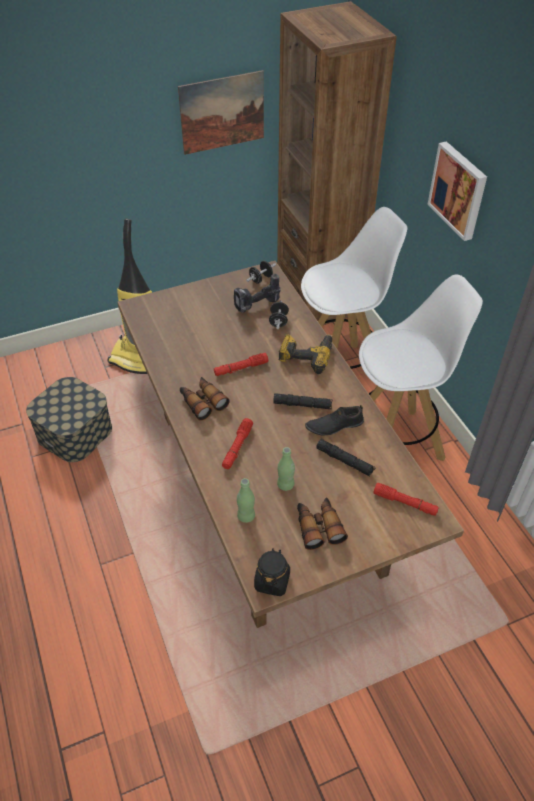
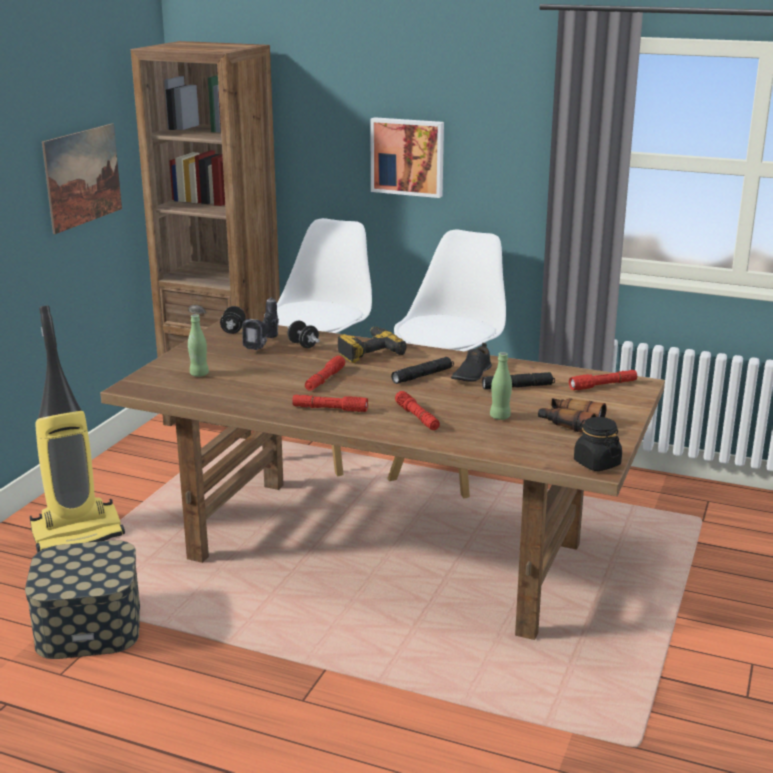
camera: 45 degrees left, 25 degrees down
(202, 402) = (329, 409): binoculars -> red flashlight
(246, 516) = (505, 445): green bottle -> green bottle (199, 374)

